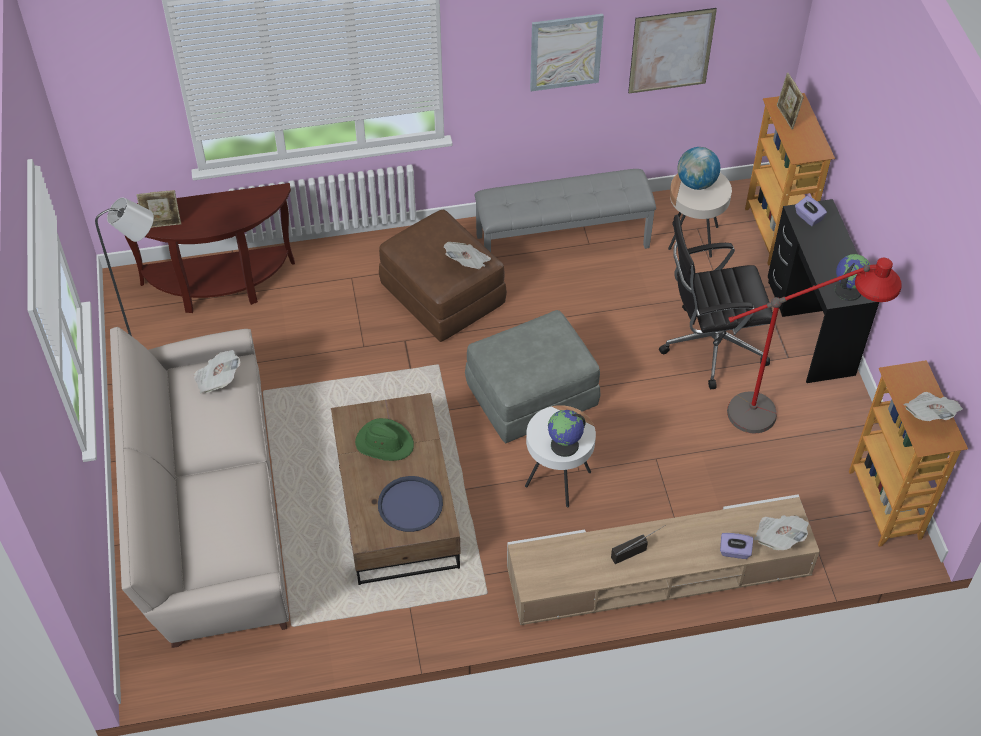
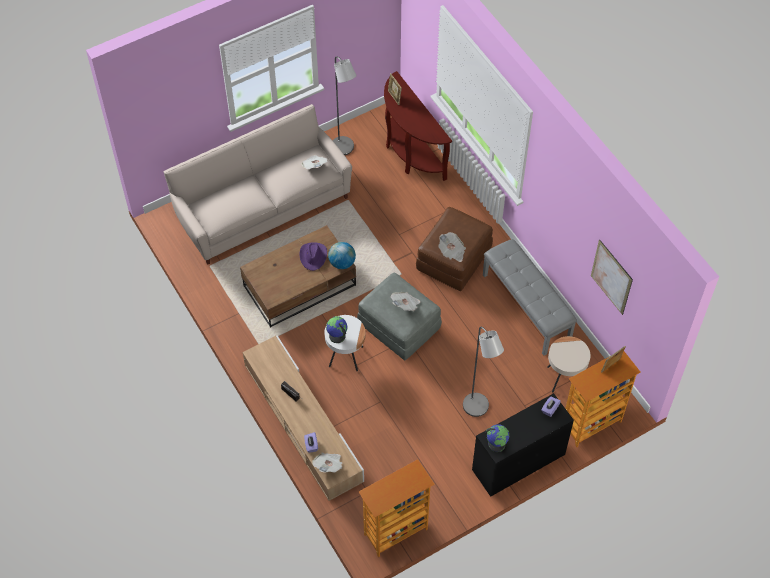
camera: 70 degrees right, 5 degrees up
(384, 443) = (313, 256): green hat -> purple hat
(410, 505) = (278, 281): blue tray -> none
(565, 52) = (570, 219): picture -> none
(696, 183) = (572, 350): globe -> globe (342, 263)
(710, 345) = (478, 409): black office chair -> grey floor lamp
(786, 412) = (444, 463): red floor lamp -> none
(929, 414) = (392, 492): newspaper -> newspaper (405, 305)

